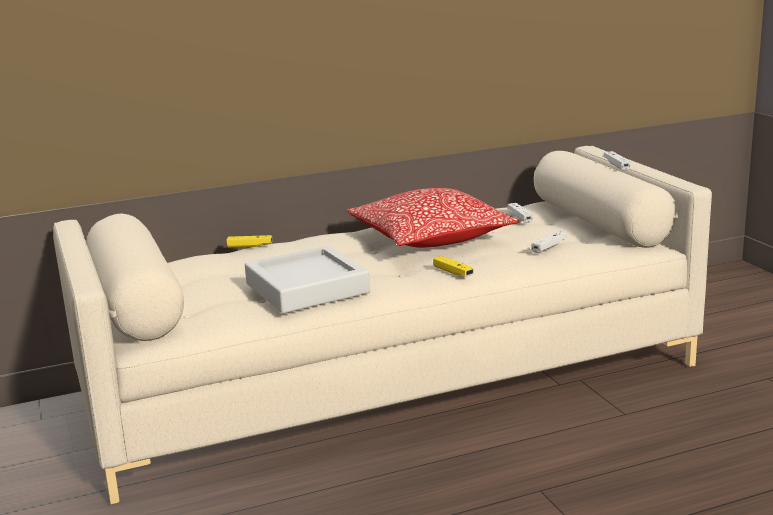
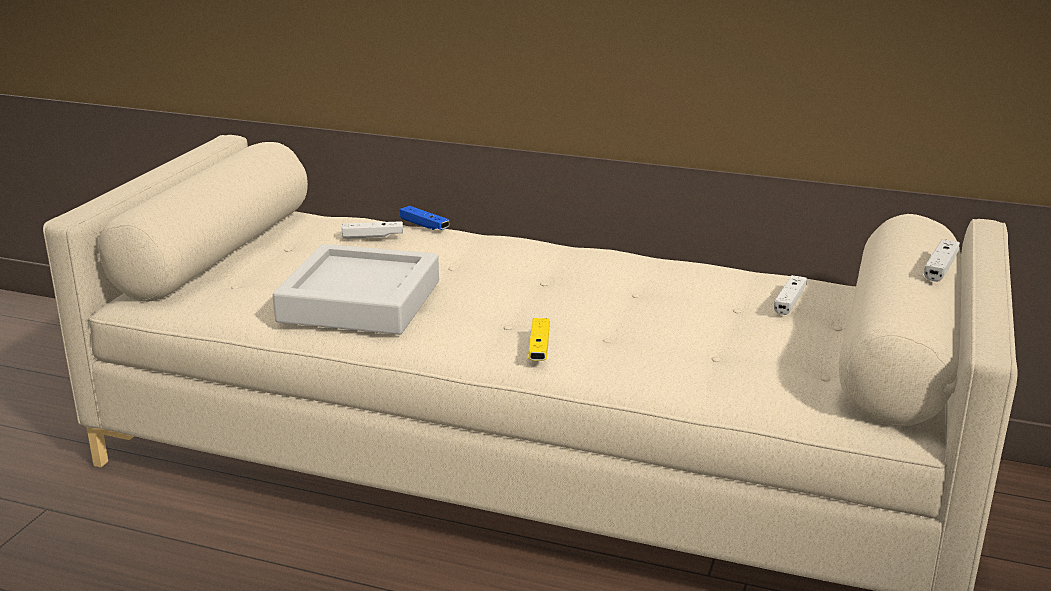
camera: 40 degrees right, 5 degrees up
(250, 246) = (424, 225): yellow game controller -> blue game controller
(430, 238) = (623, 289): pillow -> none
(549, 247) = (731, 362): white game controller -> white game controller (372, 236)

